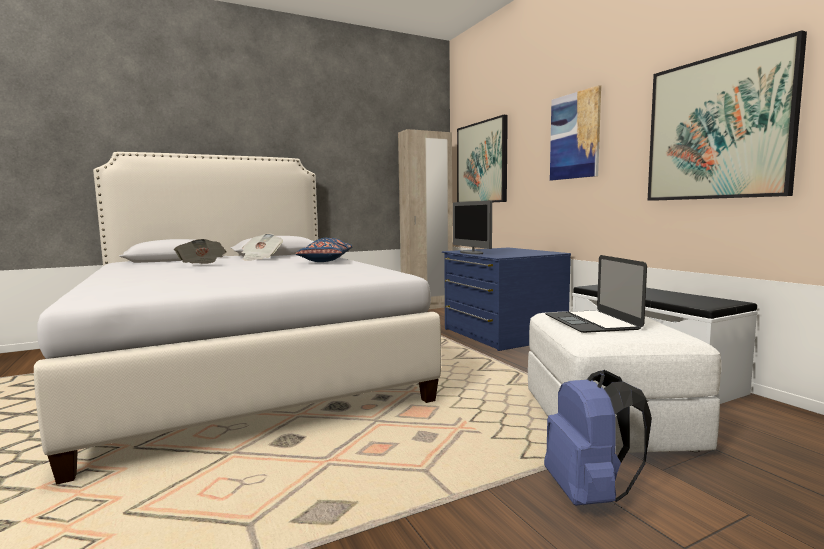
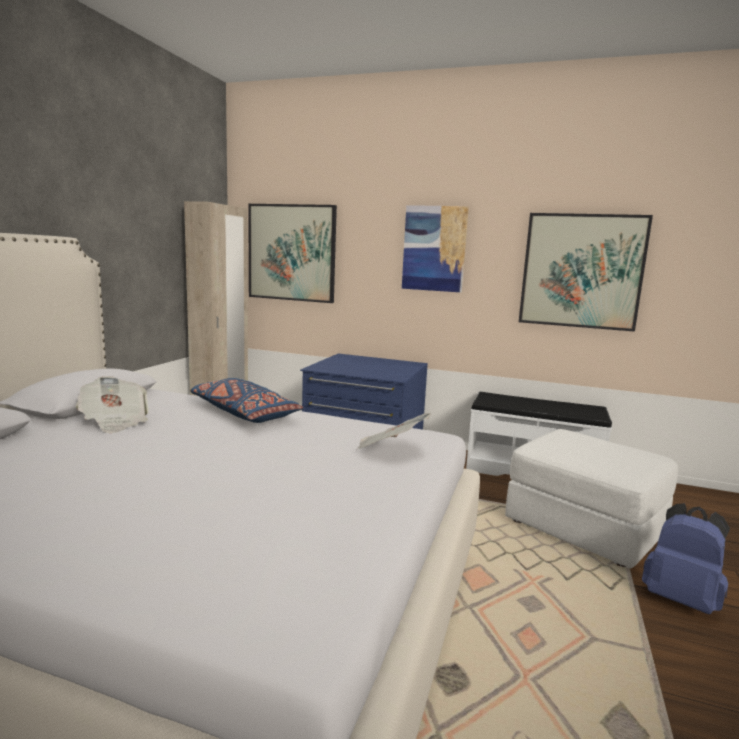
camera: 45 degrees left, 5 degrees up
(202, 266) = (93, 465): newspaper -> newspaper (389, 450)
(471, 253) = (346, 371): monitor -> none
(591, 322) = (587, 452): laptop -> none

